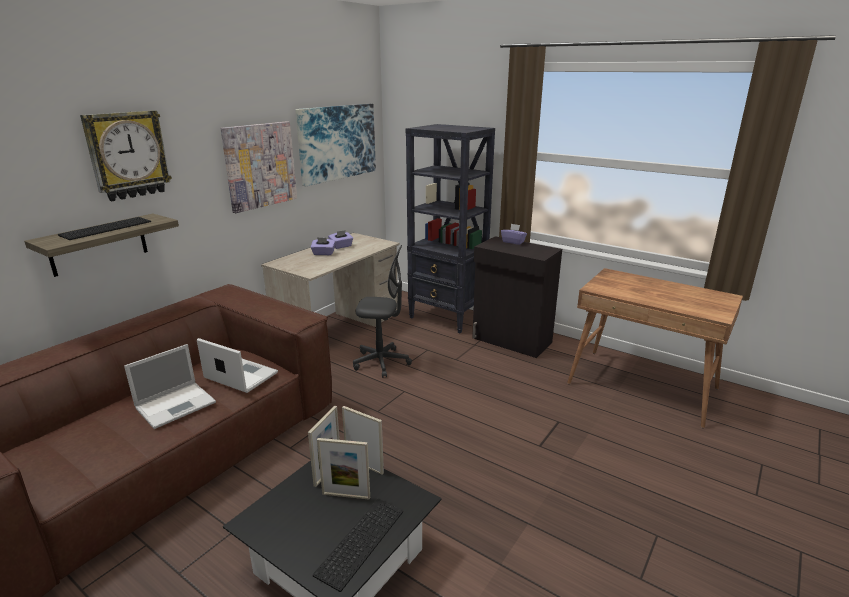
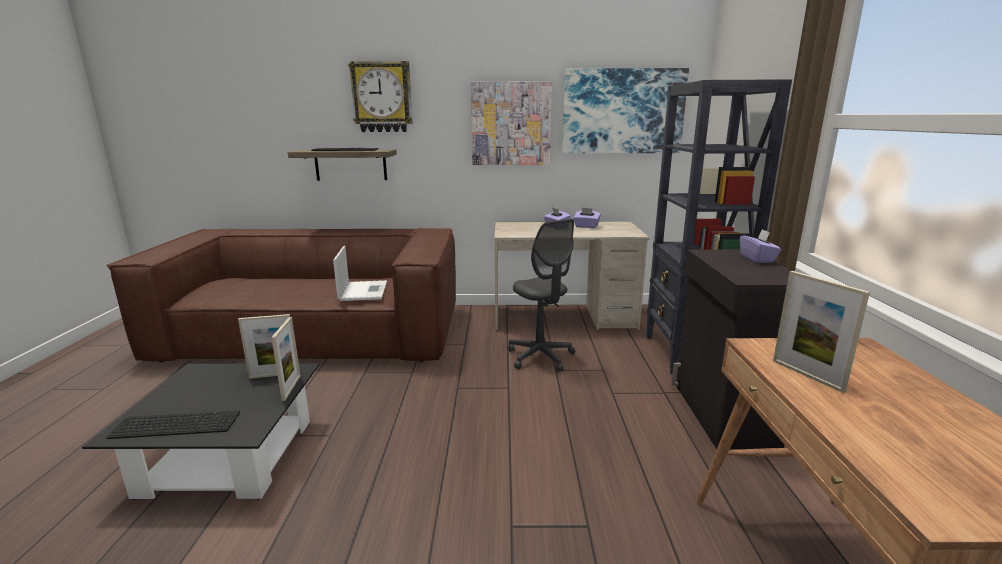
camera: 55 degrees right, 5 degrees down
(177, 404) = (306, 289): laptop -> none
(346, 495) = (241, 395): picture frame -> picture frame (807, 375)

